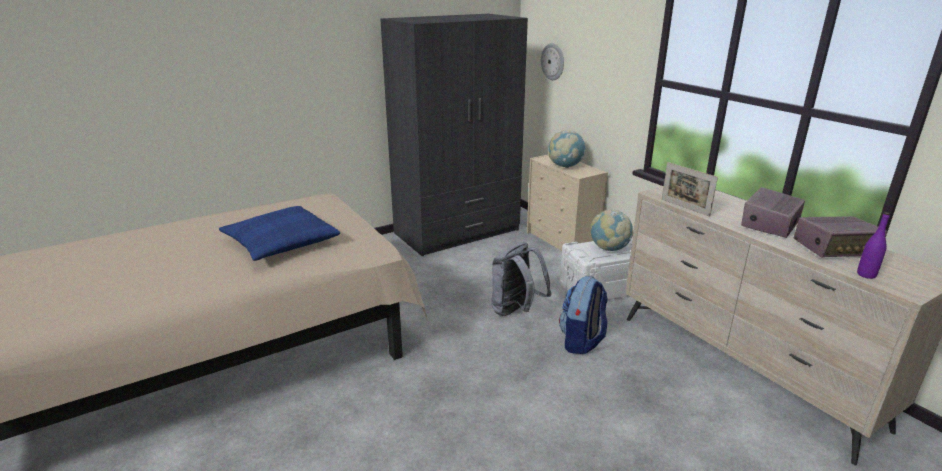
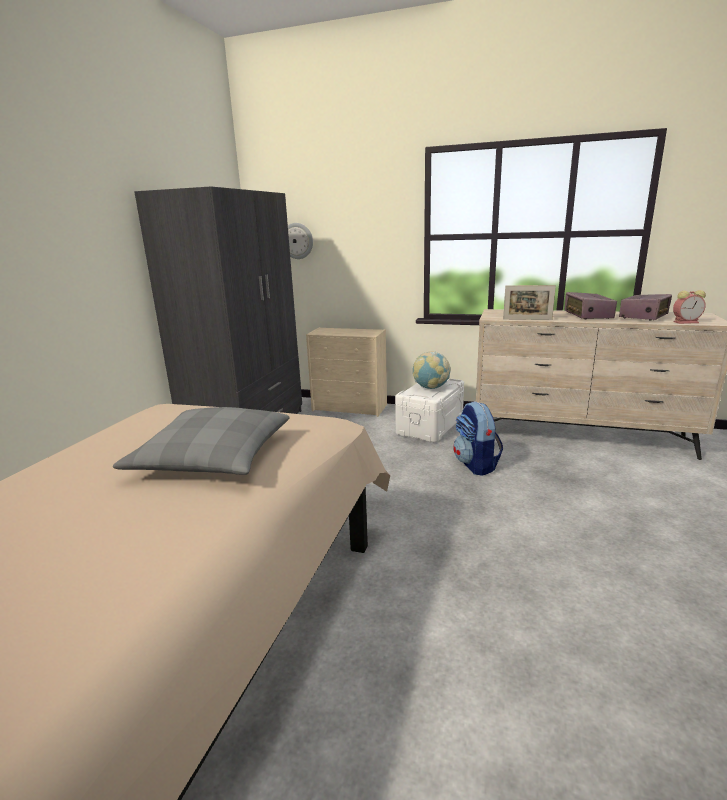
camera: 40 degrees left, 5 degrees down
(281, 243) = (212, 457): blue pillow -> grey pillow
(516, 311) = (397, 466): grey backpack -> none
(565, 166) = (346, 333): globe -> none
(866, 275) = (686, 322): purple bottle -> alarm clock

